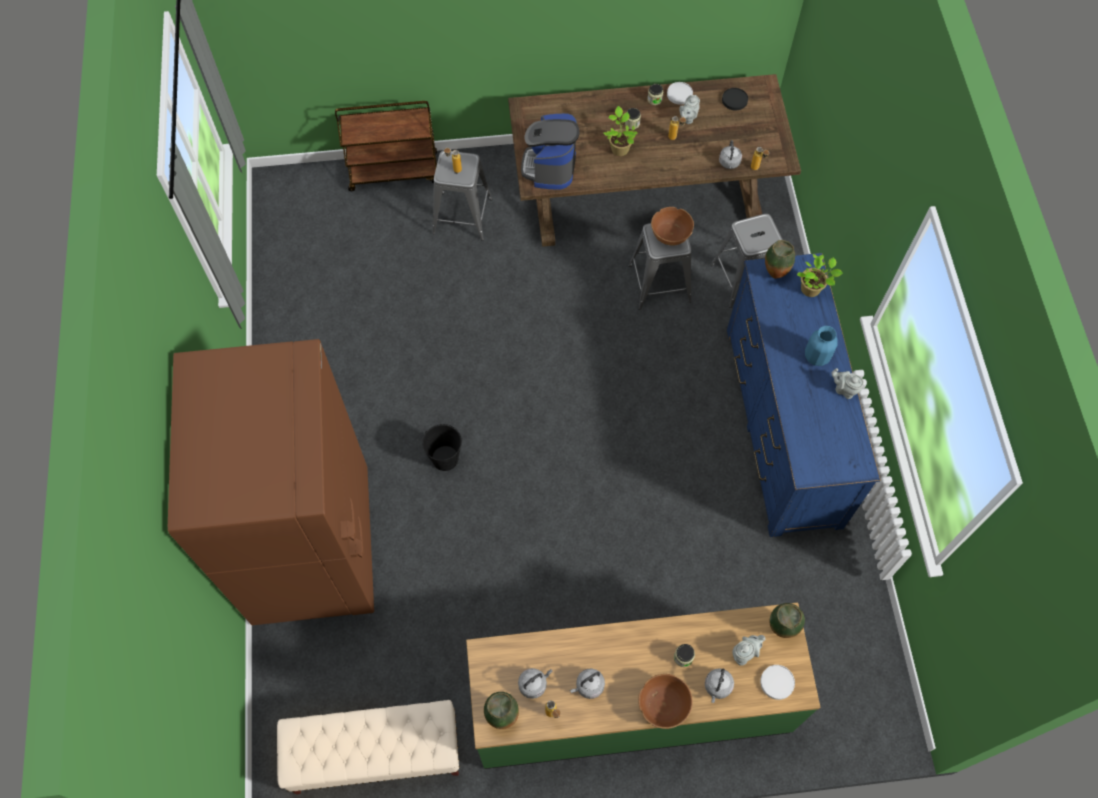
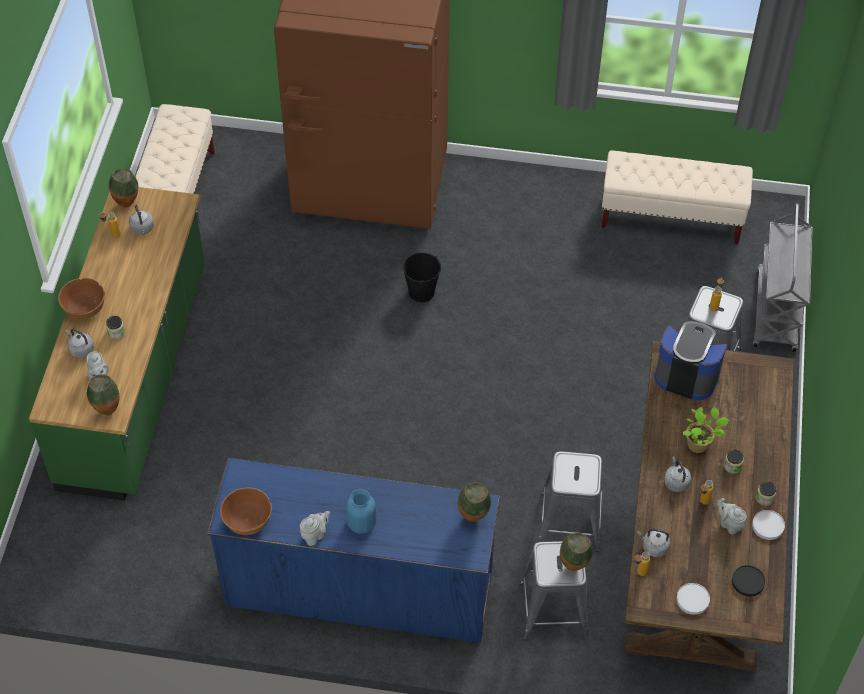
camera: 105 degrees right, 10 degrees down
(300, 265) = (671, 217): none -> beige bench
(394, 172) = (776, 312): brown cart -> grey cart
(588, 686) = (124, 263): grey kettle -> grey kettle (676, 481)
(670, 235) = (580, 477): brown bowl -> brown bowl (247, 520)
(756, 223) = (574, 565): none -> vase
(777, 682) = (64, 393): white plate -> white plate (693, 600)
(812, 289) = (442, 546): potted plant -> none

